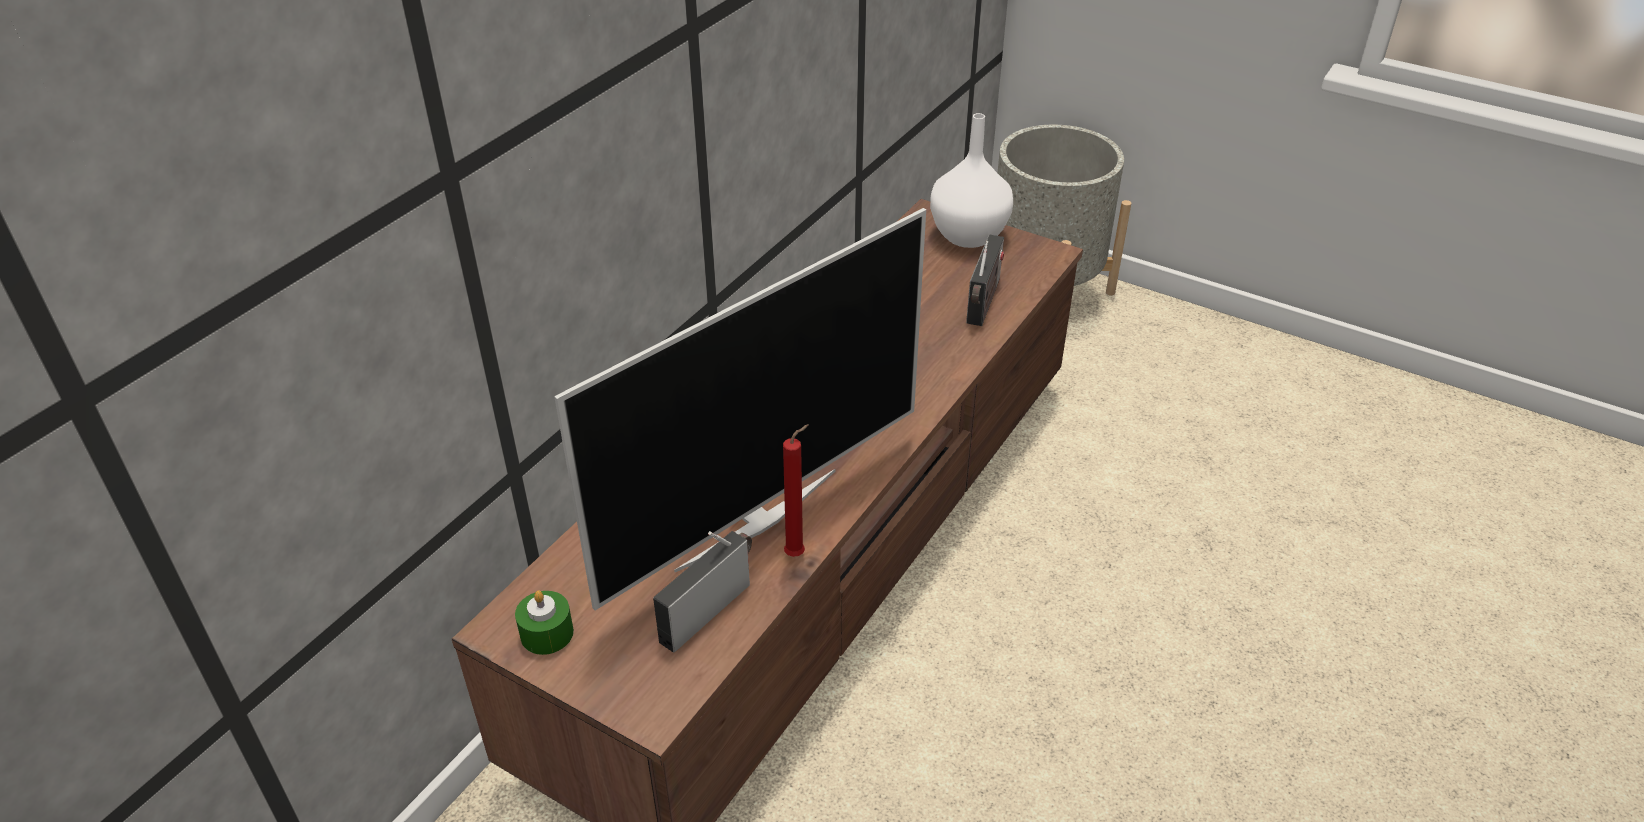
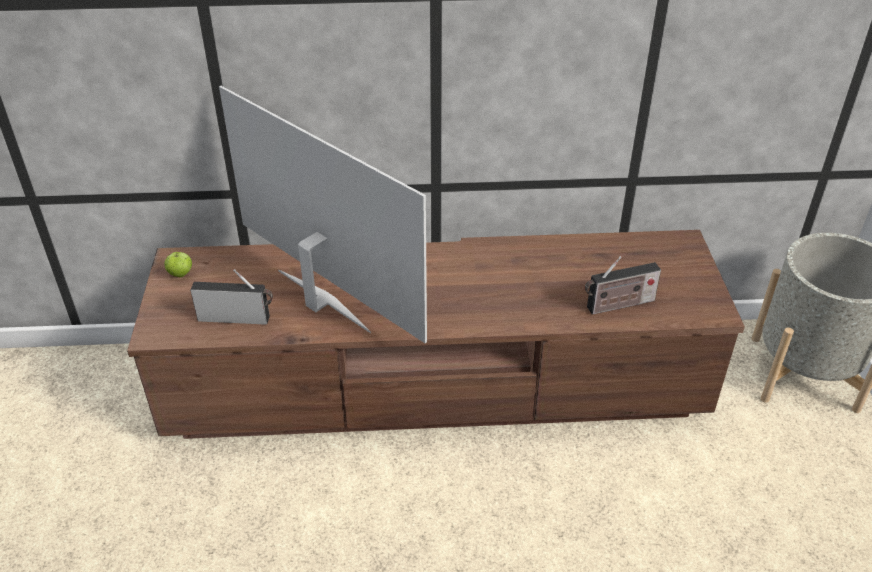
camera: 55 degrees right, 0 degrees up
(547, 633) = (180, 274): green candle -> apple
(755, 517) = (320, 302): television -> television turned 150 degrees counterclockwise
(797, 554) = (305, 331): red candle -> none
(969, 237) = (684, 268): white vase -> none

